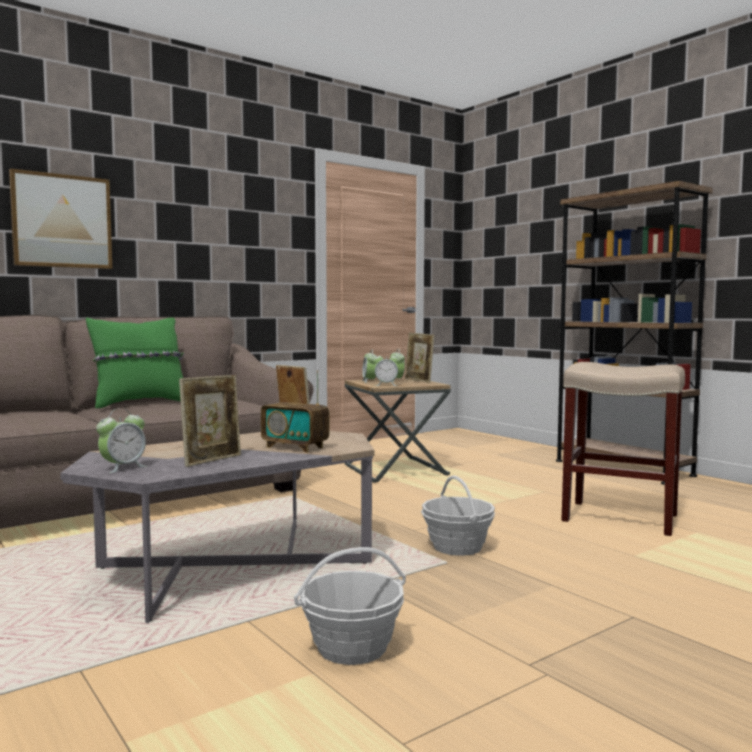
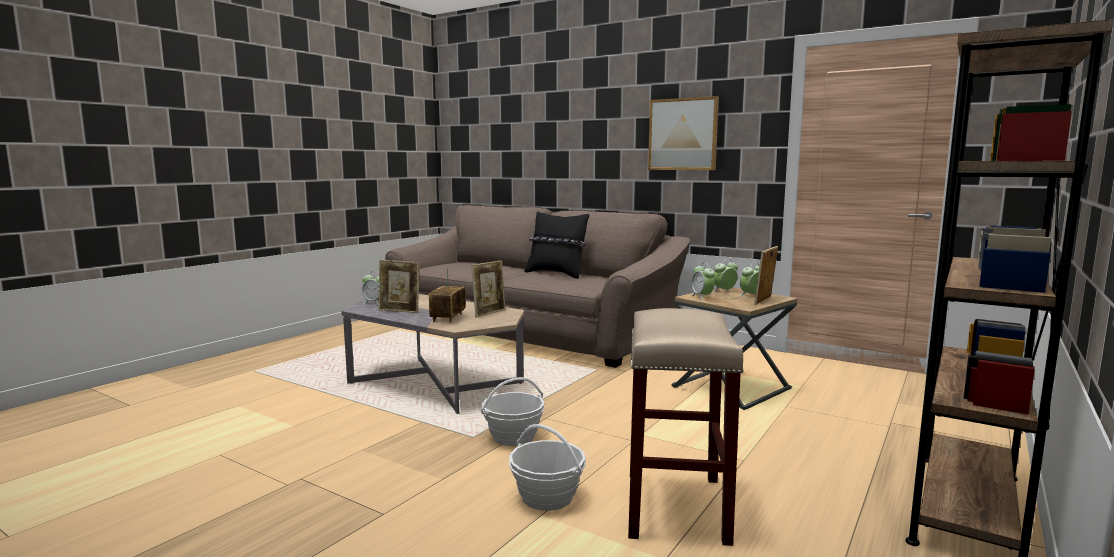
camera: 70 degrees right, 5 degrees up
(62, 221) = (573, 141): picture -> picture (683, 134)
(140, 403) = (556, 274): green pillow -> black pillow
(352, 647) = (324, 429): basket -> basket (547, 497)

